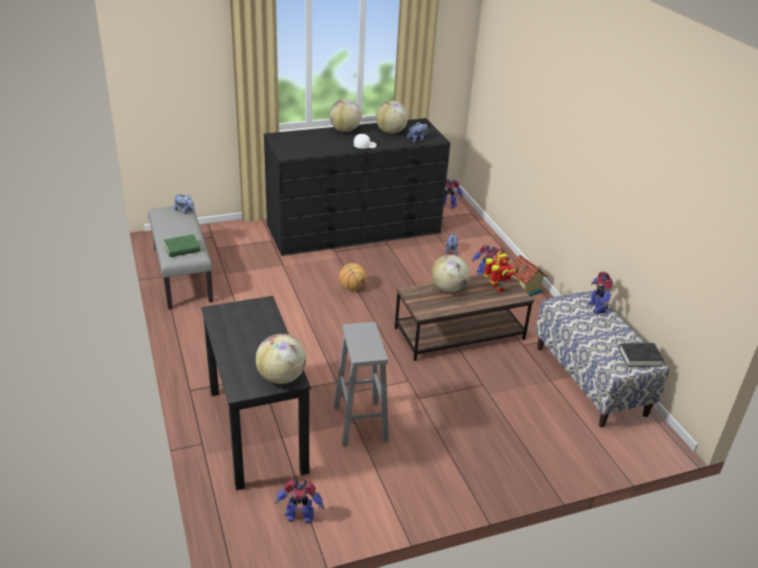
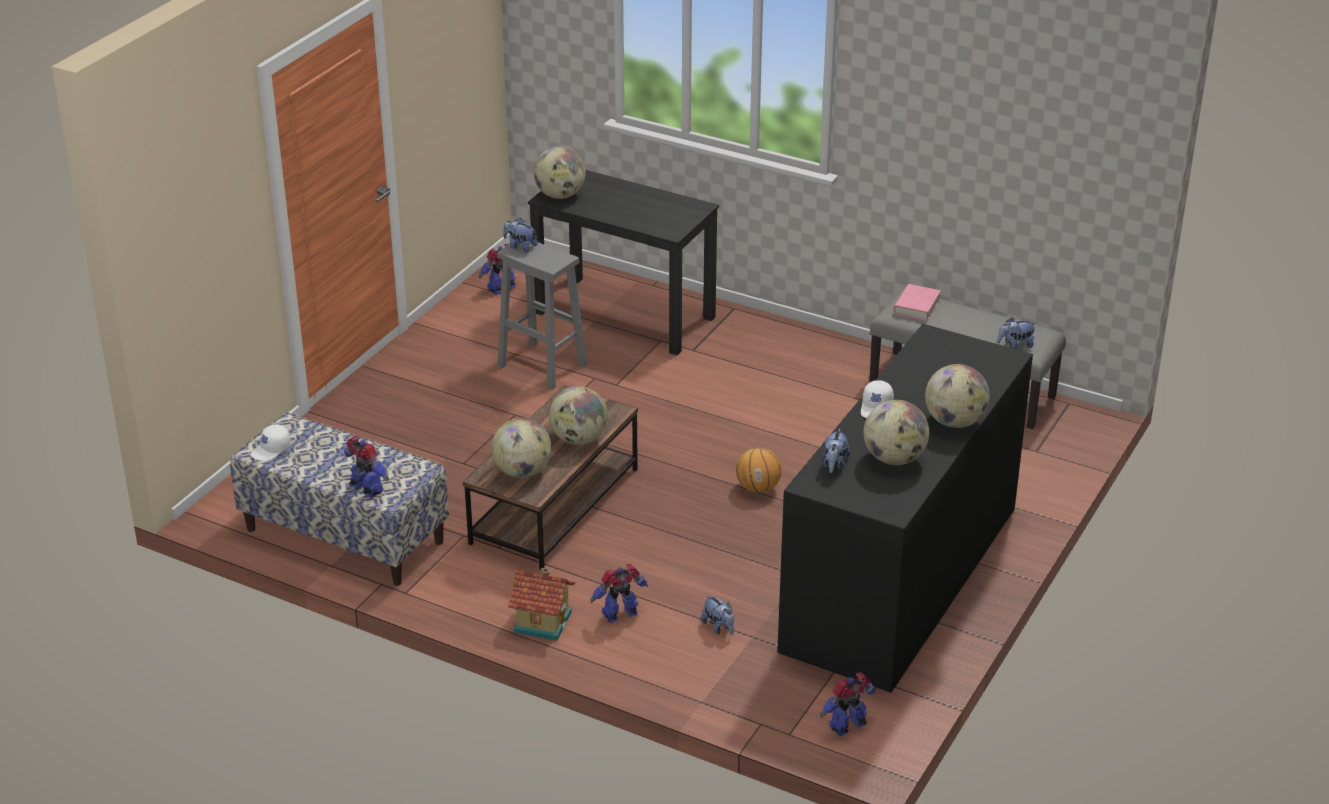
camera: 140 degrees right, 0 degrees up
(182, 249) = (916, 306): green book -> pink book
(367, 354) = (520, 247): none -> plush toy
(497, 288) = (522, 472): toy robot -> globe
(639, 357) = (271, 450): black book -> white cap

